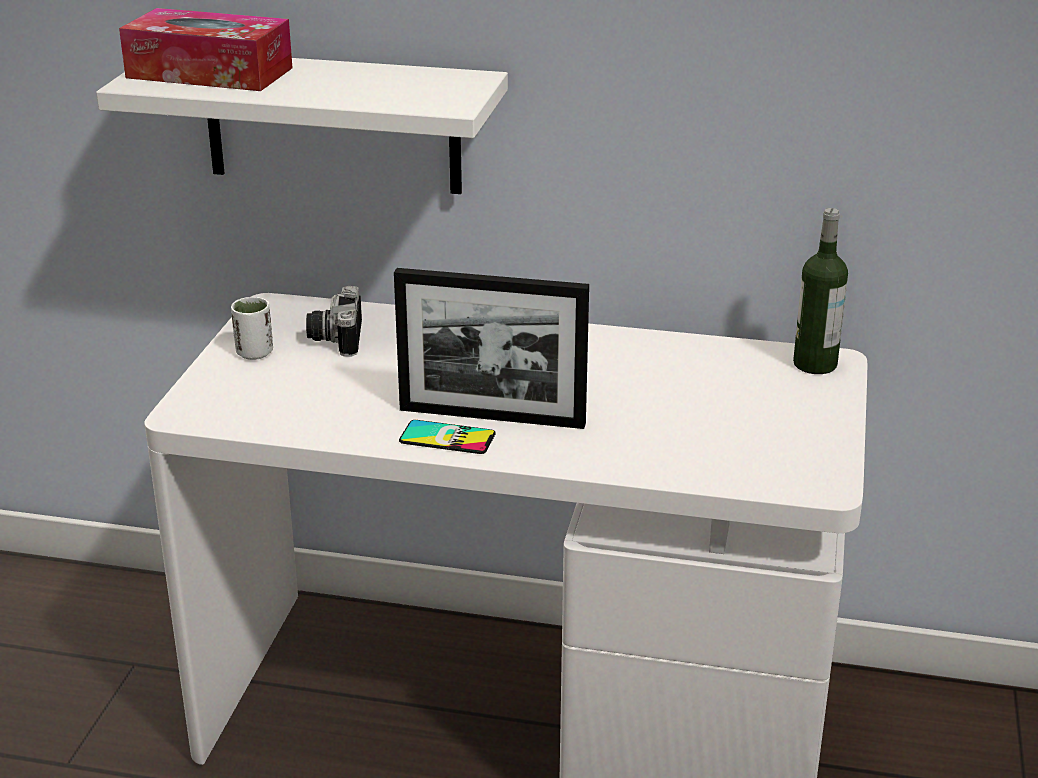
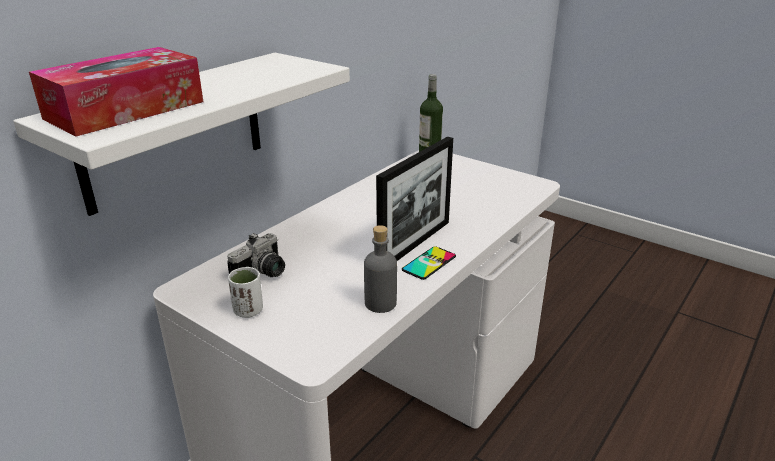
camera: 65 degrees left, 0 degrees up
(323, 426) = (380, 303): none -> grey bottle
(334, 338) = (263, 274): camera -> camera turned 75 degrees counterclockwise

